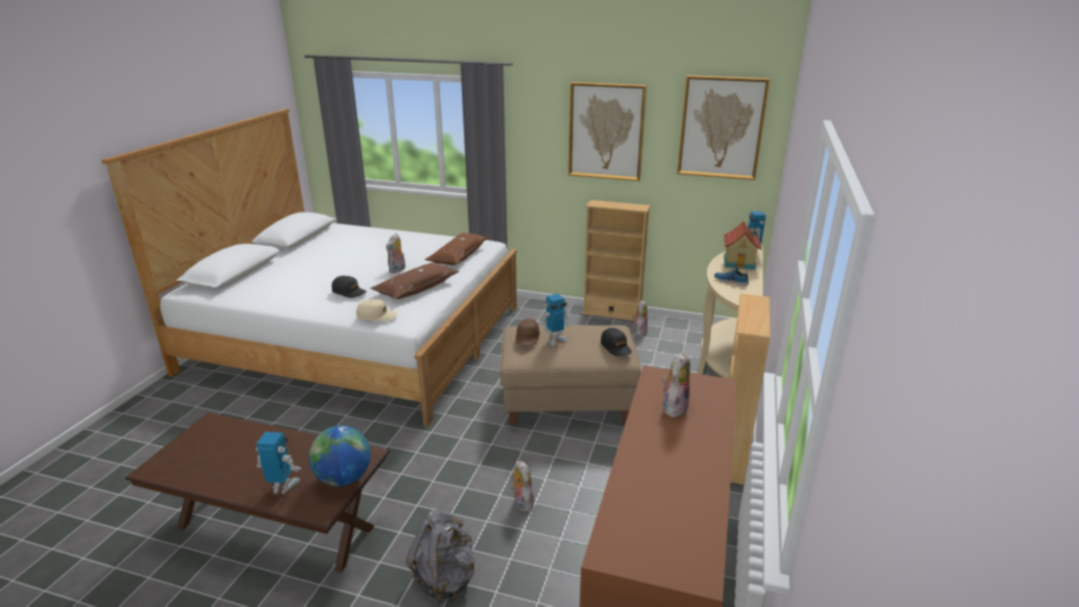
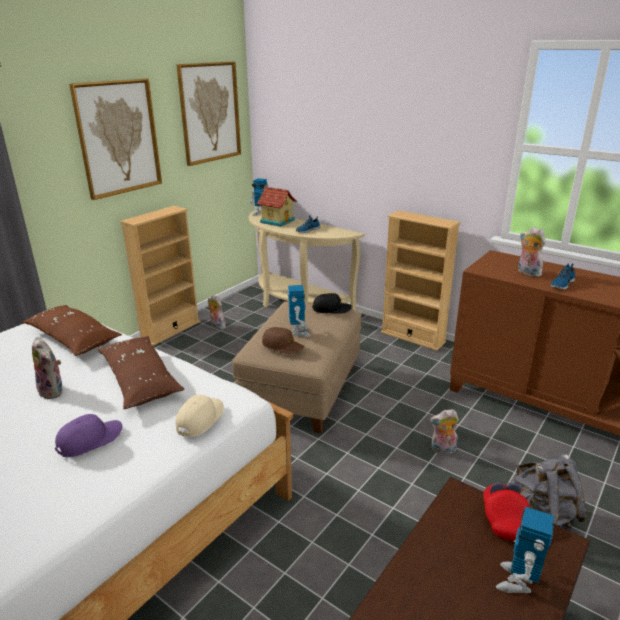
camera: 70 degrees left, 0 degrees up
(343, 479) = (503, 518): globe -> red cap
(349, 292) = (90, 440): black cap -> purple cap
(656, 432) = (561, 284): none -> shoe

